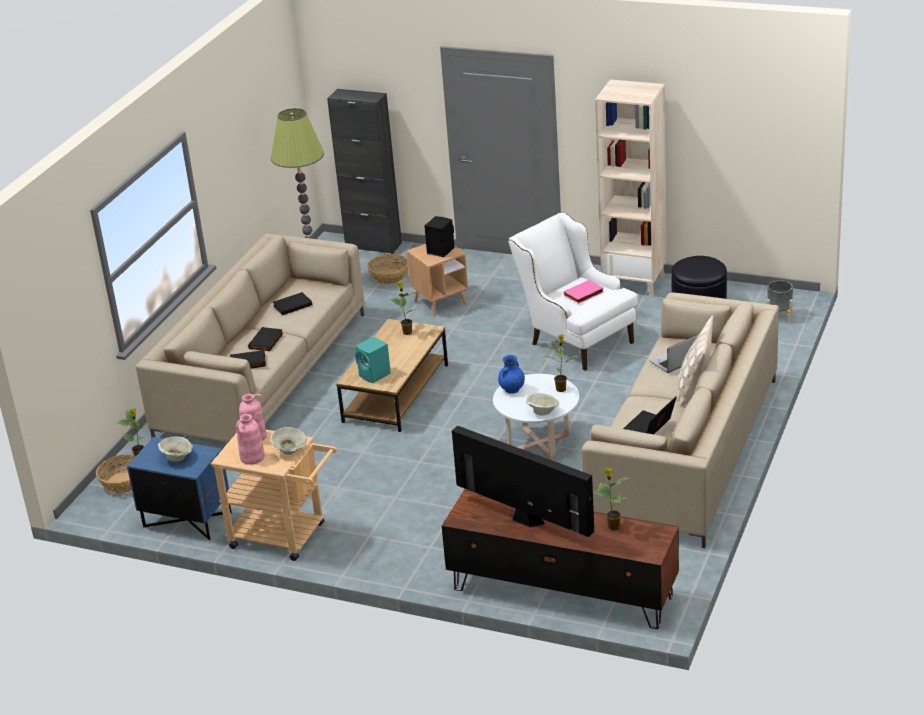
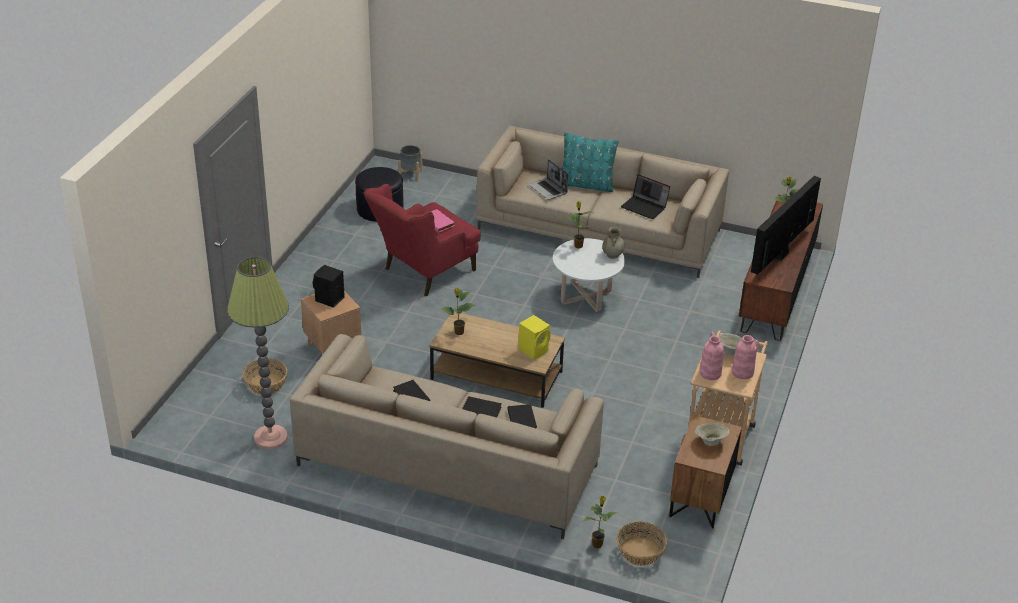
camera: 95 degrees left, 5 degrees up
(186, 520) = (700, 499): blue nightstand -> brown nightstand
(373, 245) = (188, 397): black cabinet -> none
(375, 375) = (534, 350): turquoise speaker -> yellow speaker
(512, 390) = (577, 269): blue vase -> none
(543, 412) = (612, 255): beige bowl -> beige vase
(575, 339) = (423, 273): white armchair -> red armchair
(635, 283) = (331, 238): beige bookcase -> none
(694, 388) = (586, 185): beige pillow -> turquoise pillow

